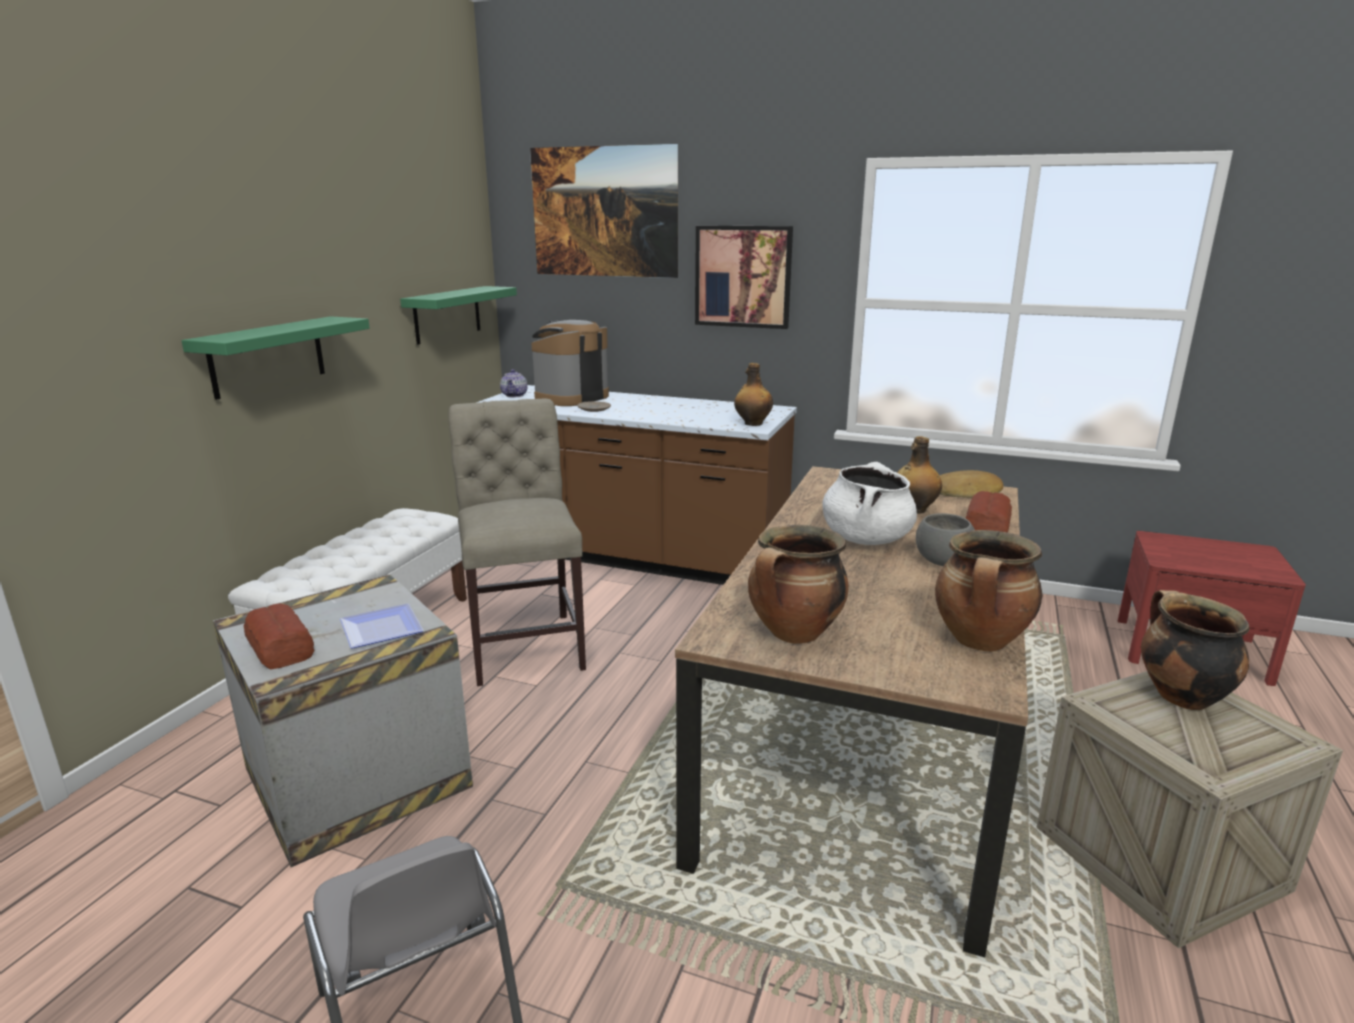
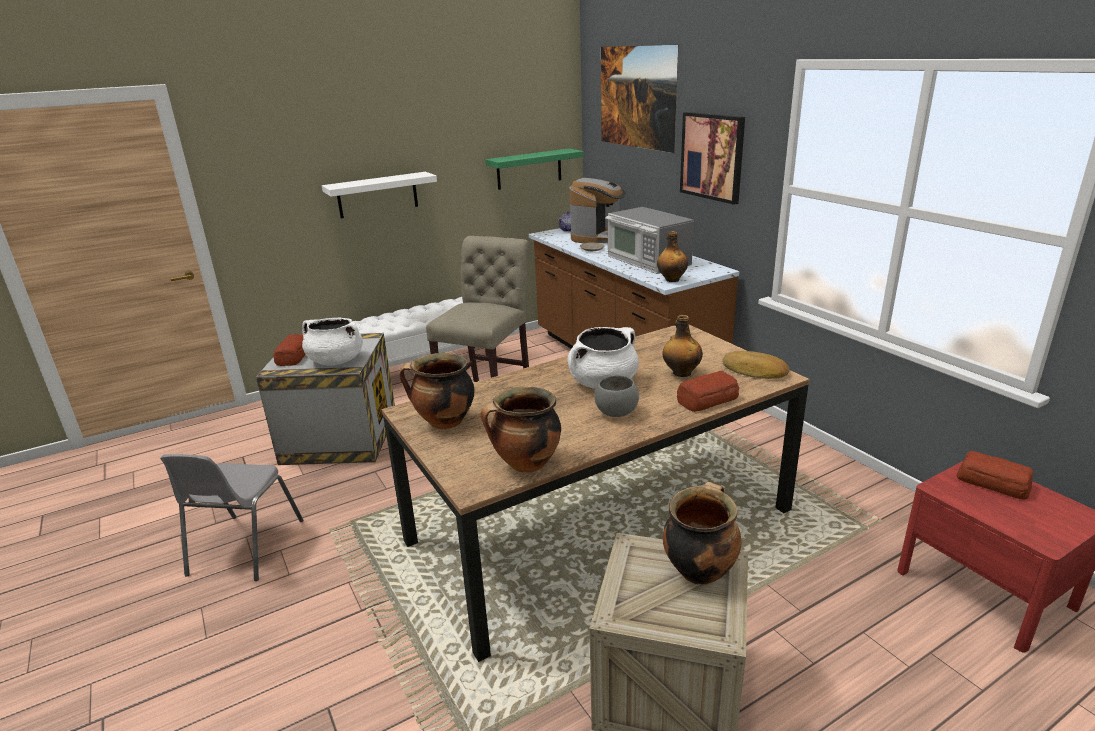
camera: 40 degrees right, 5 degrees up
(268, 356) = (377, 195): green shelf -> white shelf
(379, 631) = (335, 361): plate -> white cooking pot
(571, 398) = (597, 237): coffee machine -> coffee machine turned 135 degrees clockwise
(685, 411) = (647, 261): none -> microwave
(1181, 546) = (992, 482): none -> bread

